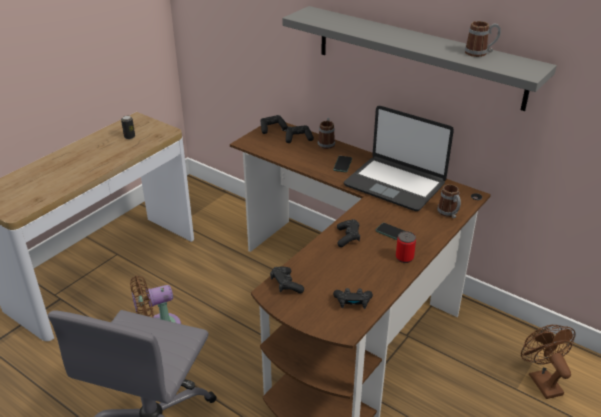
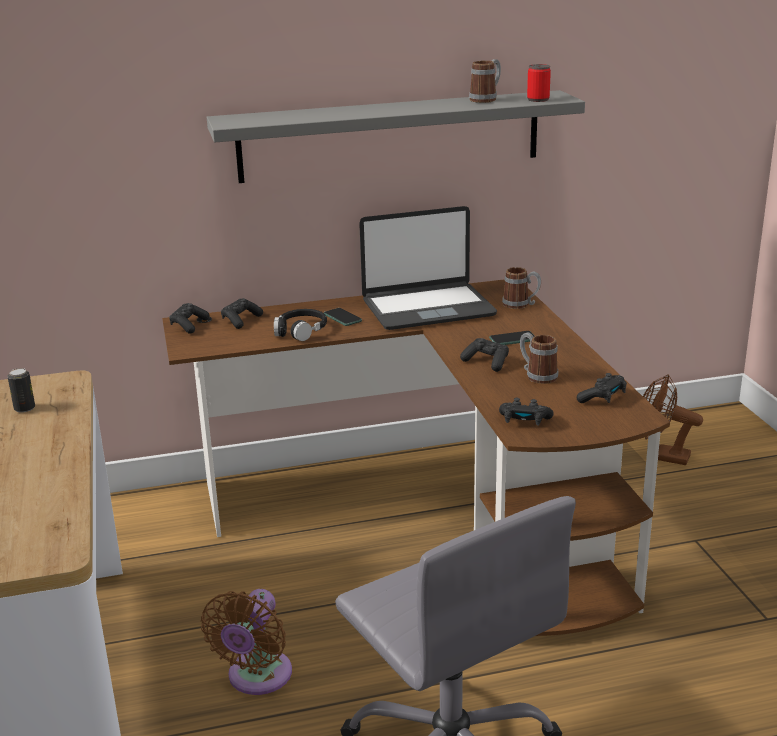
camera: 50 degrees left, 10 degrees down
(308, 161) = (301, 331): none -> black headphones
(326, 143) = (281, 310): mug -> mug (537, 375)
(404, 258) = (562, 349): can -> can (538, 100)

